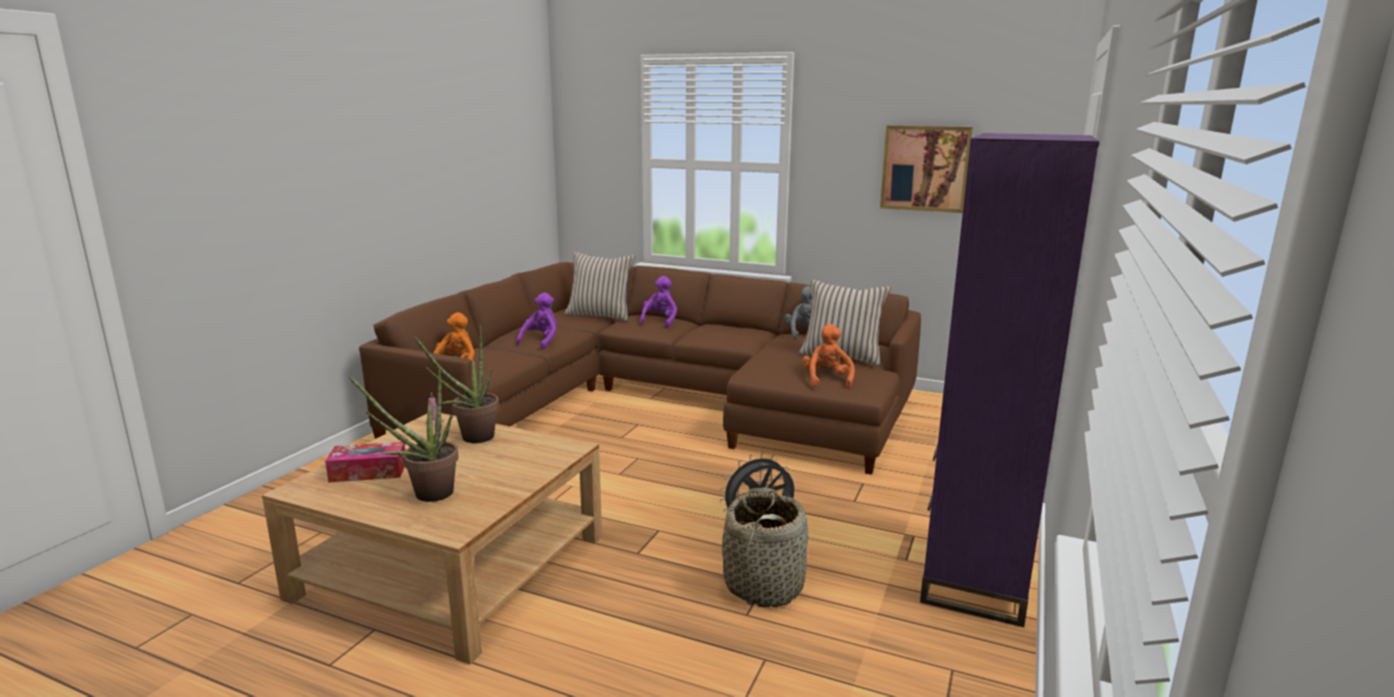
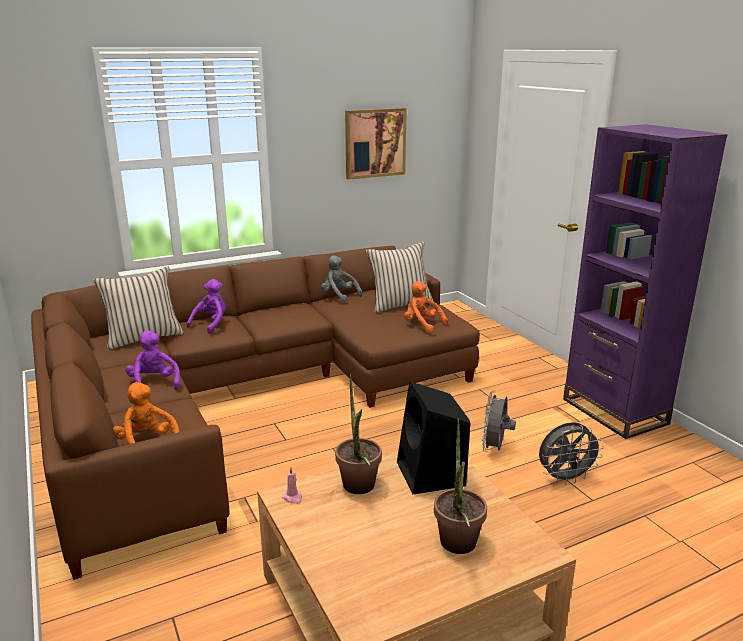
camera: 50 degrees left, 5 degrees up
(368, 472) = (369, 567): tissue box -> none
(527, 456) = (431, 475): none -> black speaker
(660, 321) = (211, 324): purple plush toy -> purple plush toy turned 60 degrees clockwise
(764, 585) = (565, 478): basket -> grey fan

